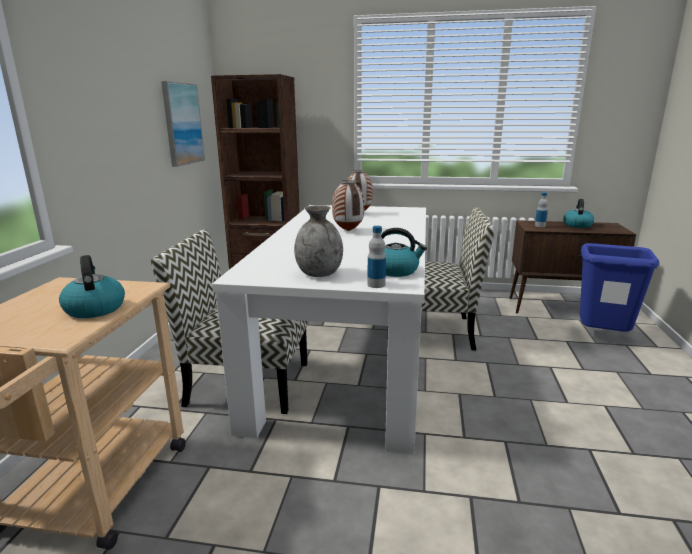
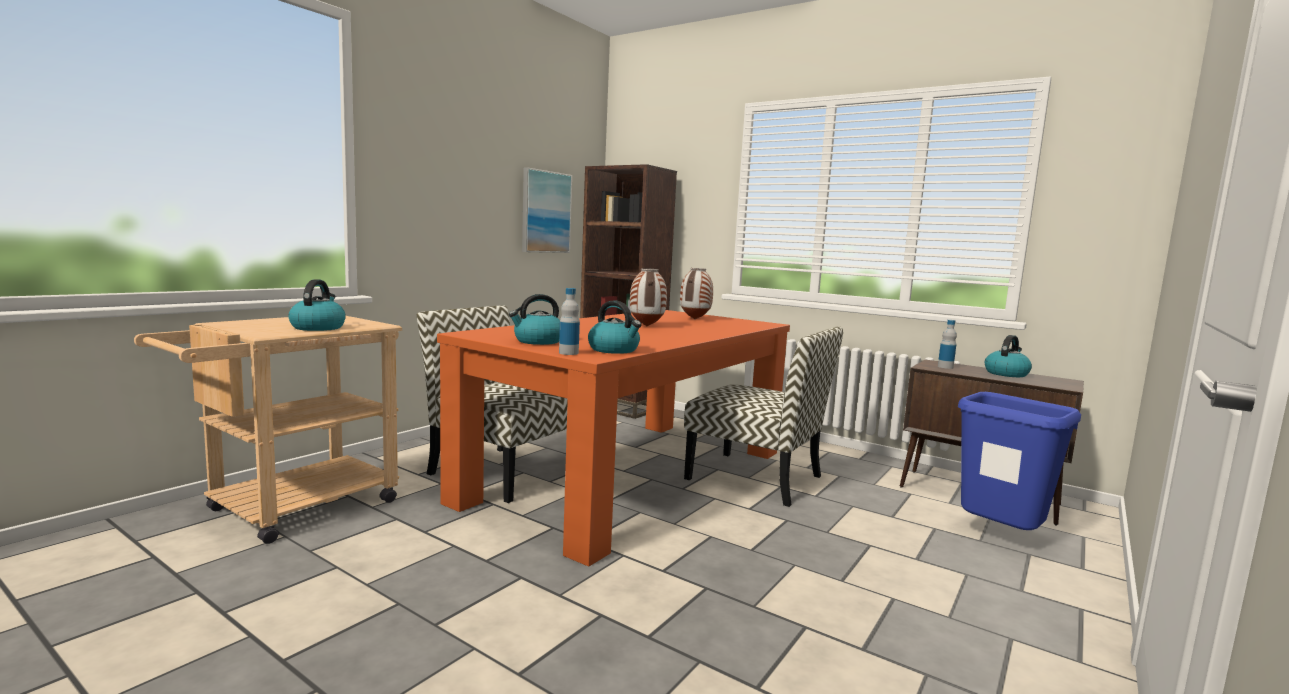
camera: 25 degrees right, 10 degrees down
(319, 274) = (538, 341): grey vase -> kettle
(349, 354) = (632, 475): white dining table -> orange dining table

